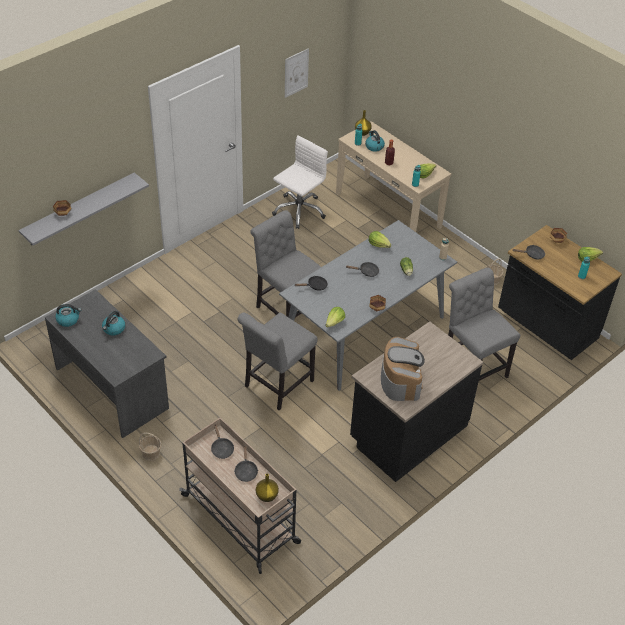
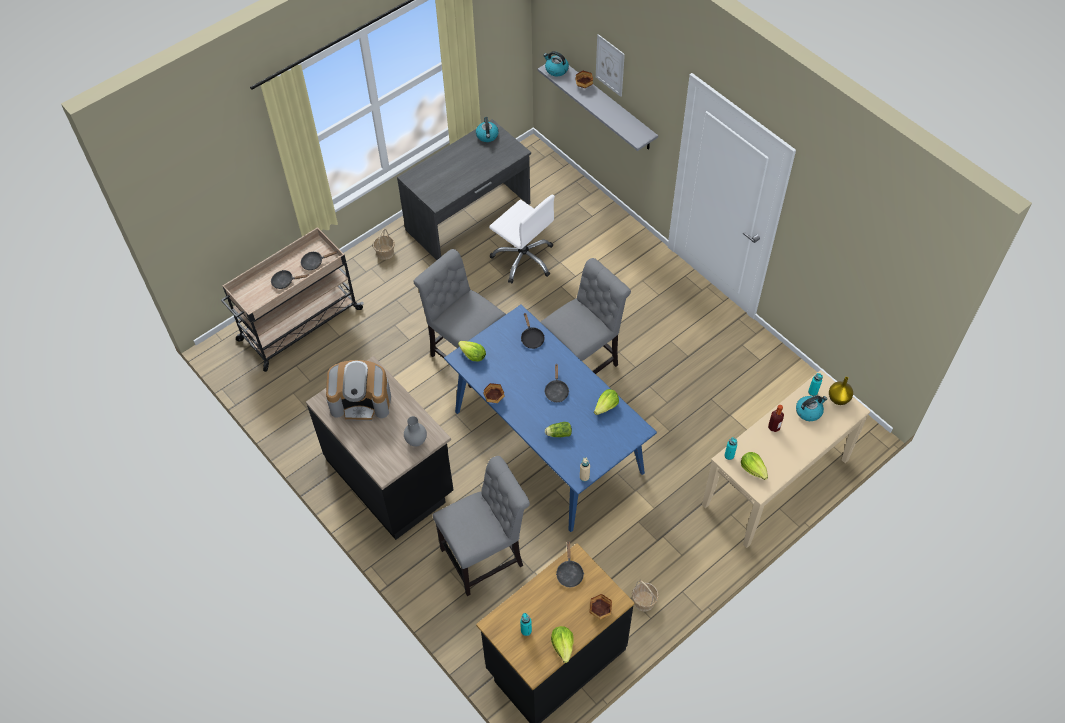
camera: 95 degrees right, 10 degrees up
(114, 329) = (473, 170): kettle -> kettle (556, 70)
(267, 496) = (253, 298): yellow vase -> none
(296, 73) = (854, 265): picture -> picture (610, 65)
(299, 210) = (761, 378): white office chair -> white office chair (524, 258)
(364, 331) = (547, 442): grey dining table -> blue dining table
(436, 341) = (417, 441): none -> grey vase

